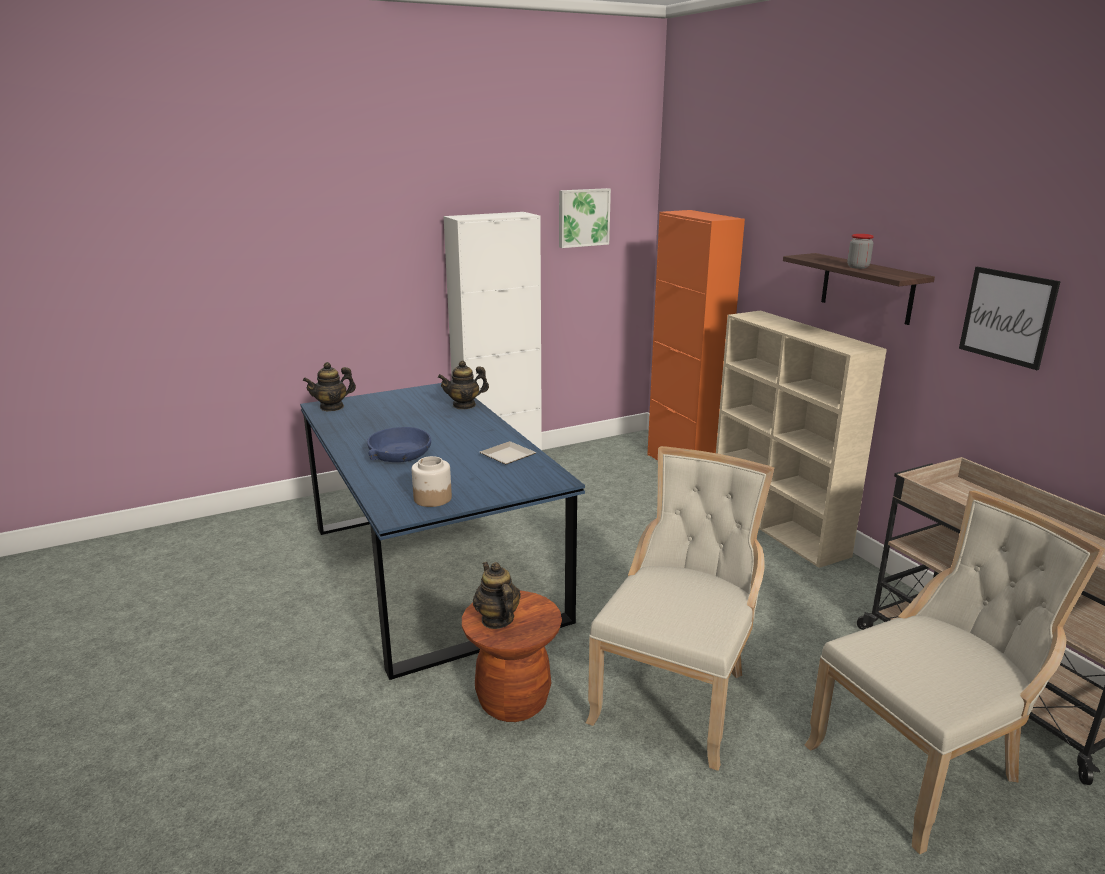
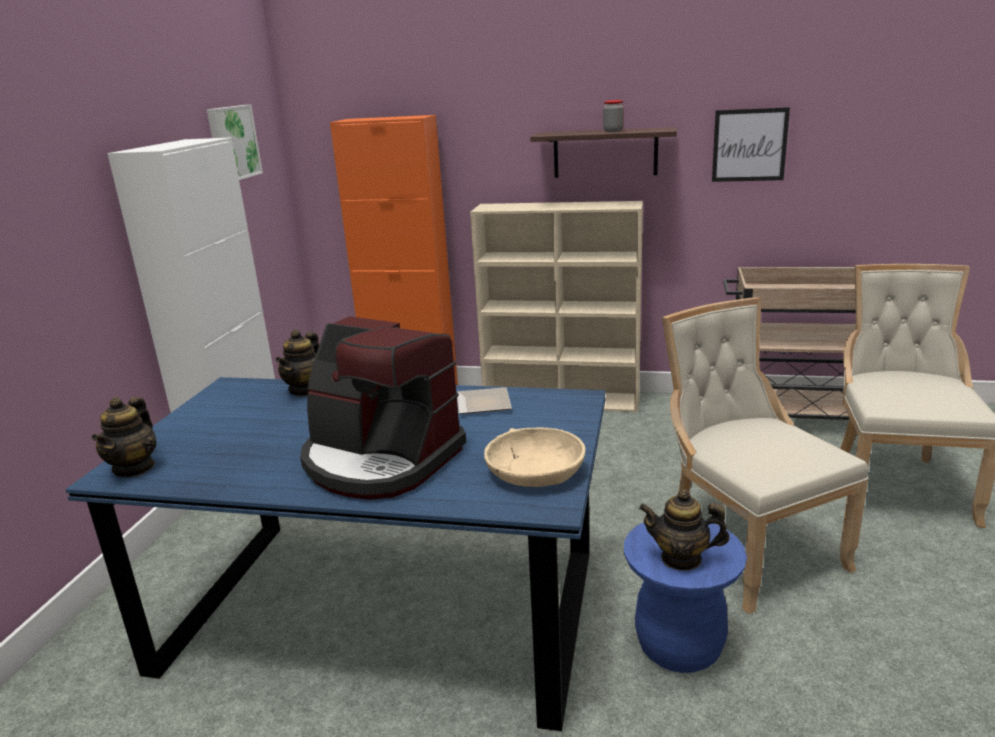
camera: 50 degrees left, 0 degrees up
(400, 454) = (380, 460): blue bowl -> coffee machine
(432, 498) = (534, 471): jar -> beige bowl
(513, 701) = (679, 647): brown stool -> blue stool

